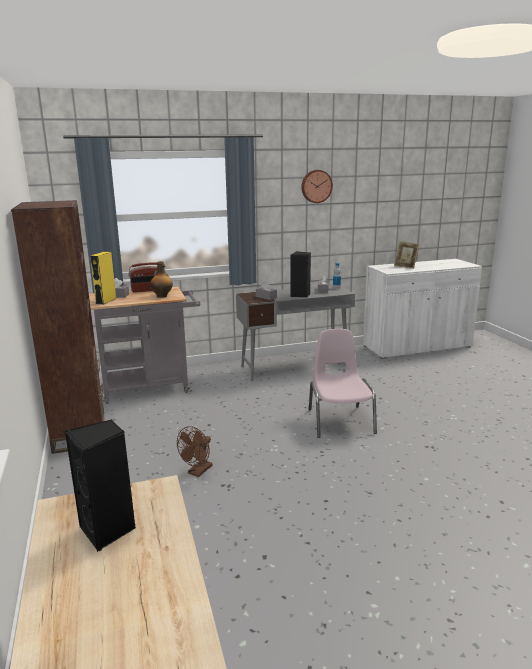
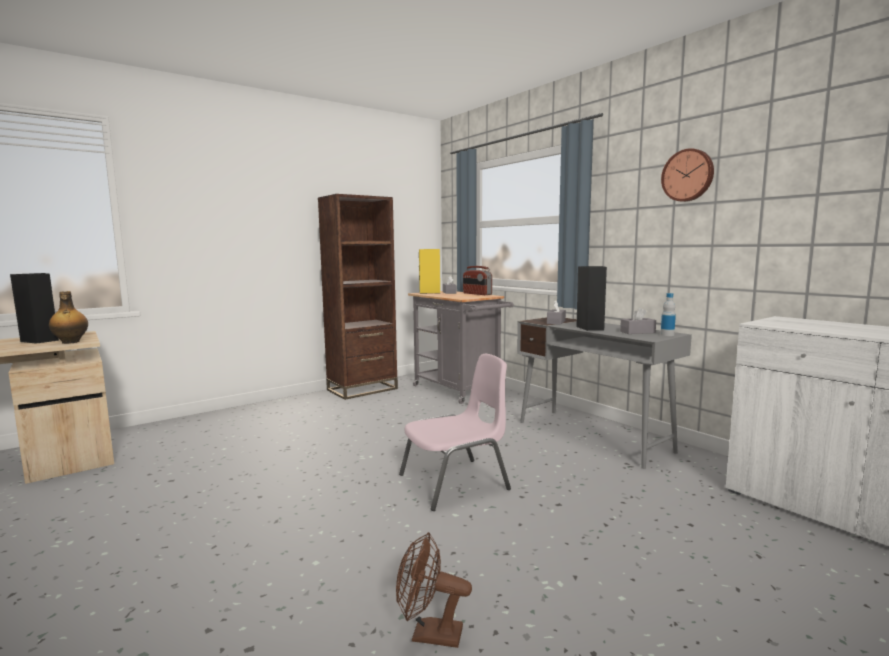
camera: 70 degrees right, 10 degrees down
(162, 296) = (462, 296): bottle -> bottle (70, 342)
(198, 472) = (309, 434): brown fan -> brown fan (429, 634)
(405, 266) = (837, 326): picture frame -> none

